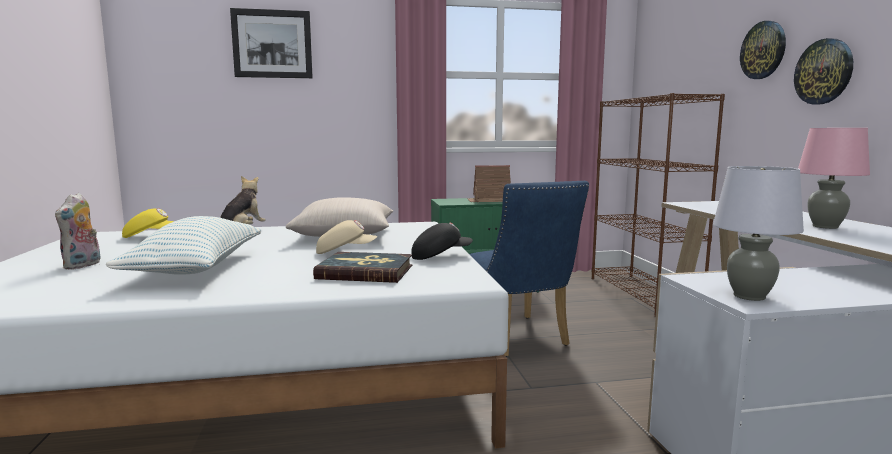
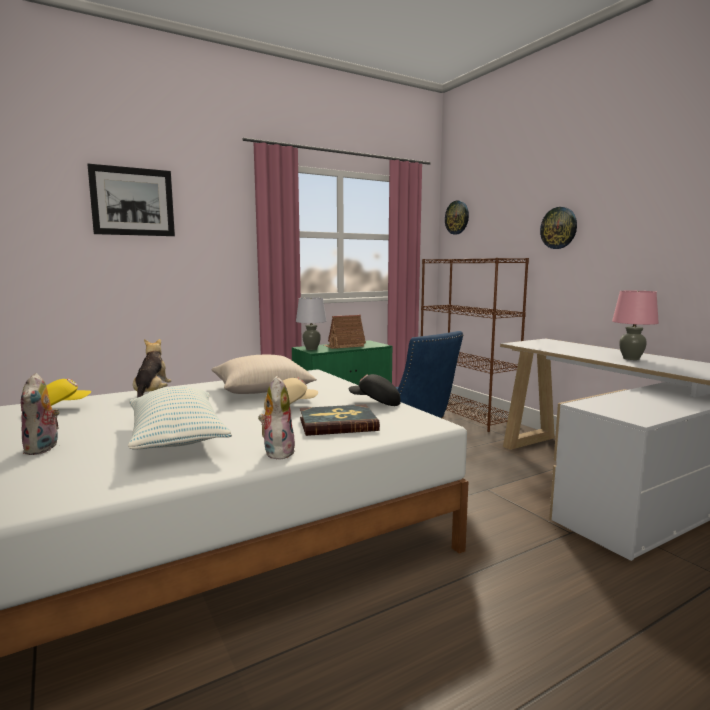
camera: 20 degrees left, 0 degrees up
(262, 290) = (277, 452): none -> plush toy
(440, 256) = (375, 403): black cap -> black cap turned 120 degrees counterclockwise
(748, 296) = (631, 414): grey table lamp -> grey table lamp (311, 349)
(824, 72) = (608, 248): wall clock -> wall clock (457, 217)

